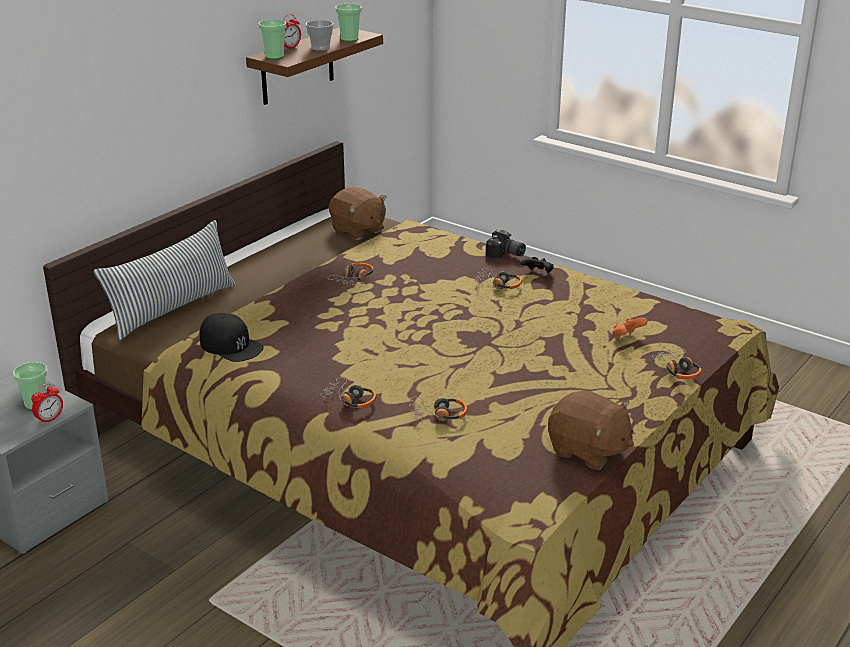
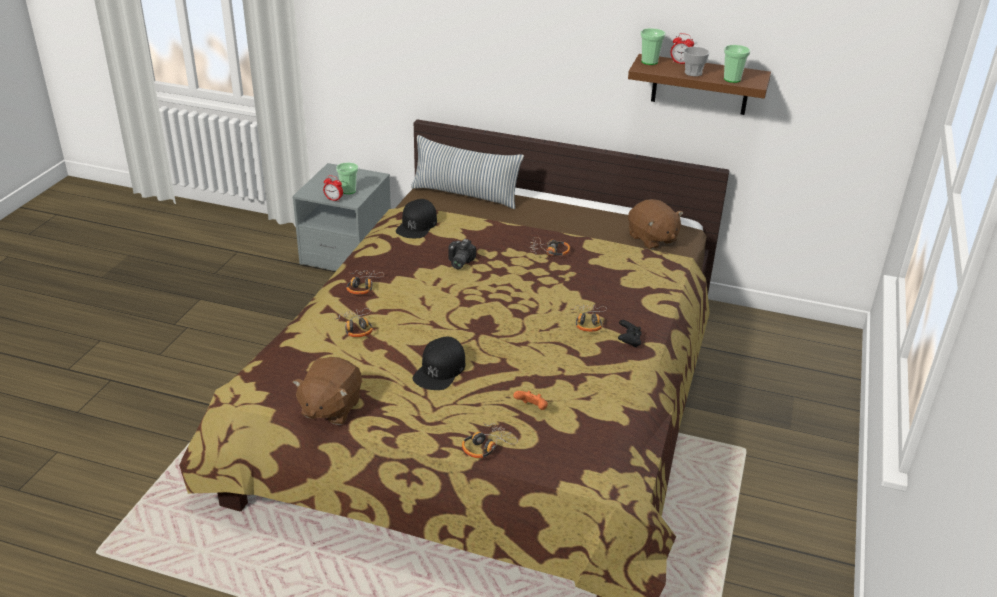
camera: 70 degrees right, 5 degrees up
(358, 230) = (652, 239): brown plush toy -> brown plush toy turned 60 degrees counterclockwise
(505, 254) = (655, 318): camera -> camera (458, 262)
(545, 374) = (440, 370): none -> black cap

